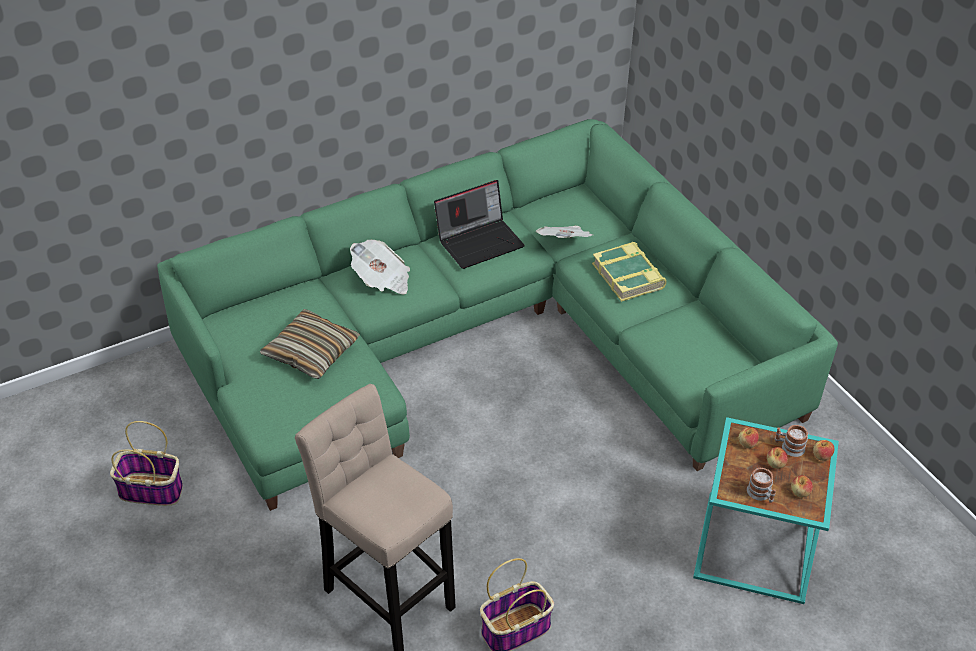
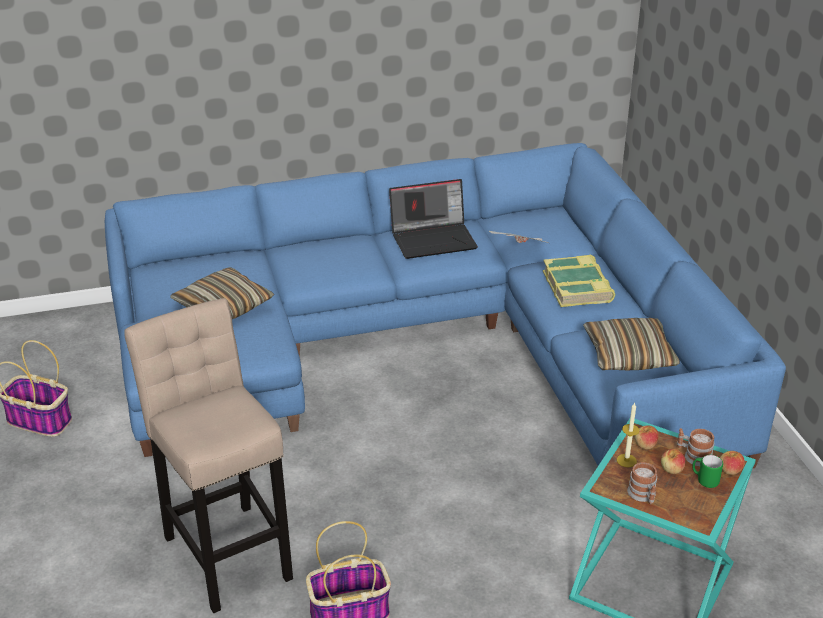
camera: 15 degrees right, 10 degrees down
(382, 280) = (321, 258): newspaper -> none
(488, 340) = (429, 343): green sofa -> blue sofa
(696, 343) = (629, 355): none -> pillow
(737, 462) = (626, 460): none -> candle
(800, 492) = (691, 501): apple -> none
(804, 469) = (704, 480): none -> green mug

